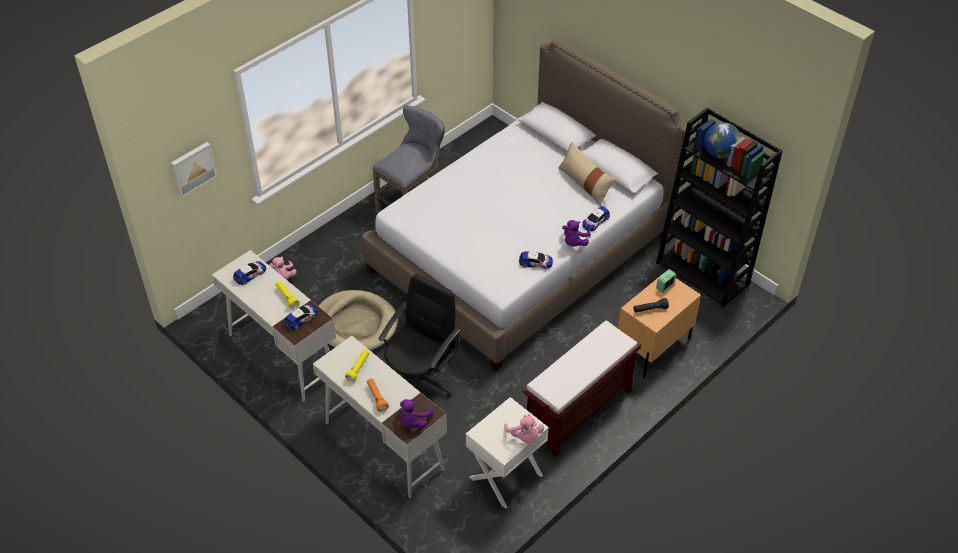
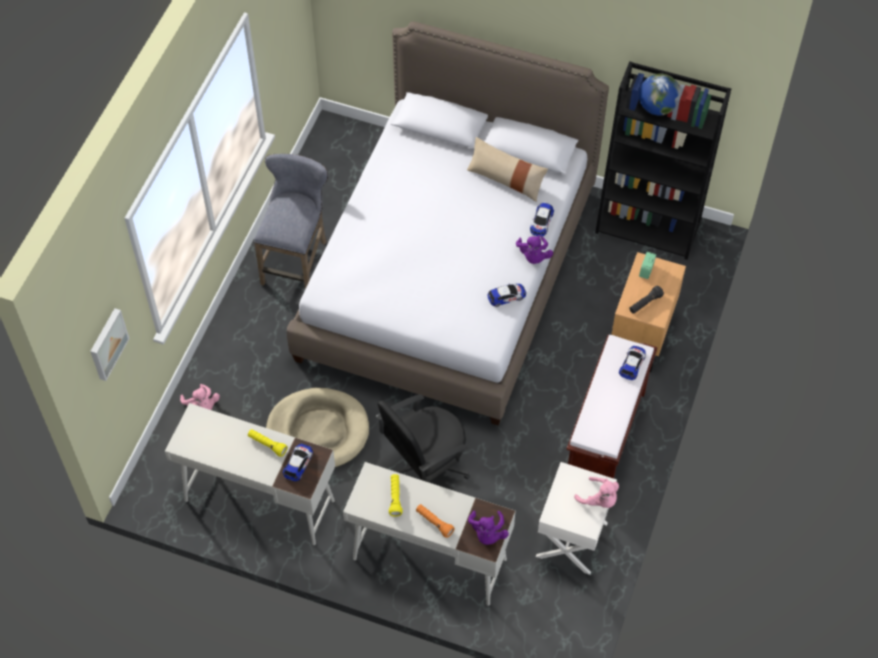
camera: 25 degrees left, 10 degrees up
(250, 274) = (208, 433): toy car -> toy car (632, 364)
(420, 379) = (424, 467): black office chair -> black office chair turned 135 degrees counterclockwise

